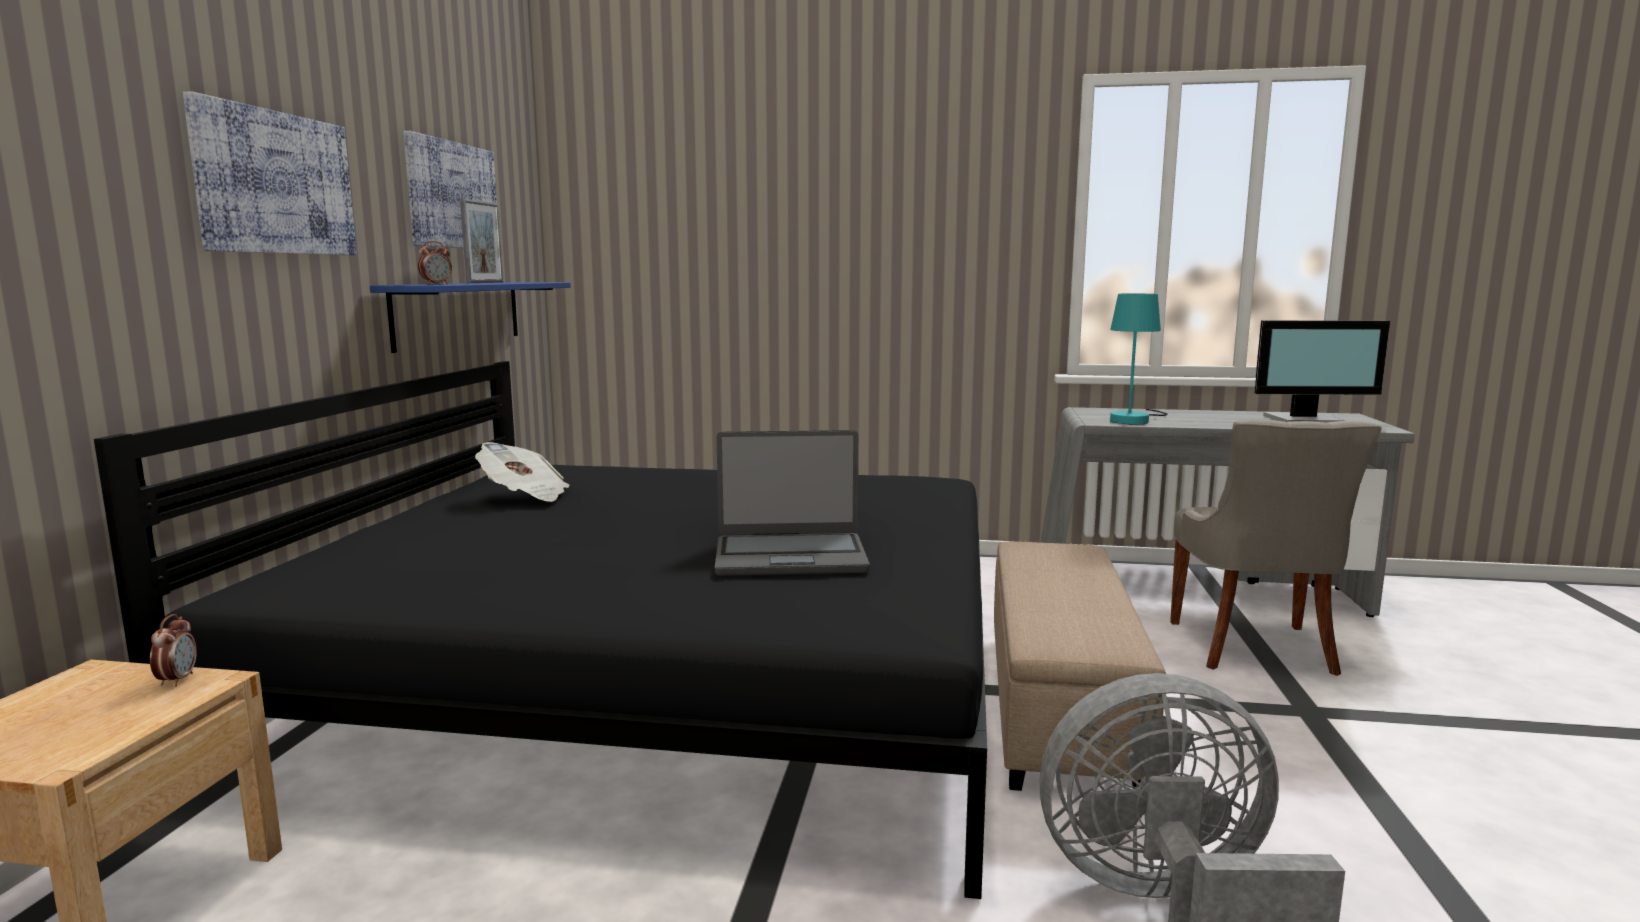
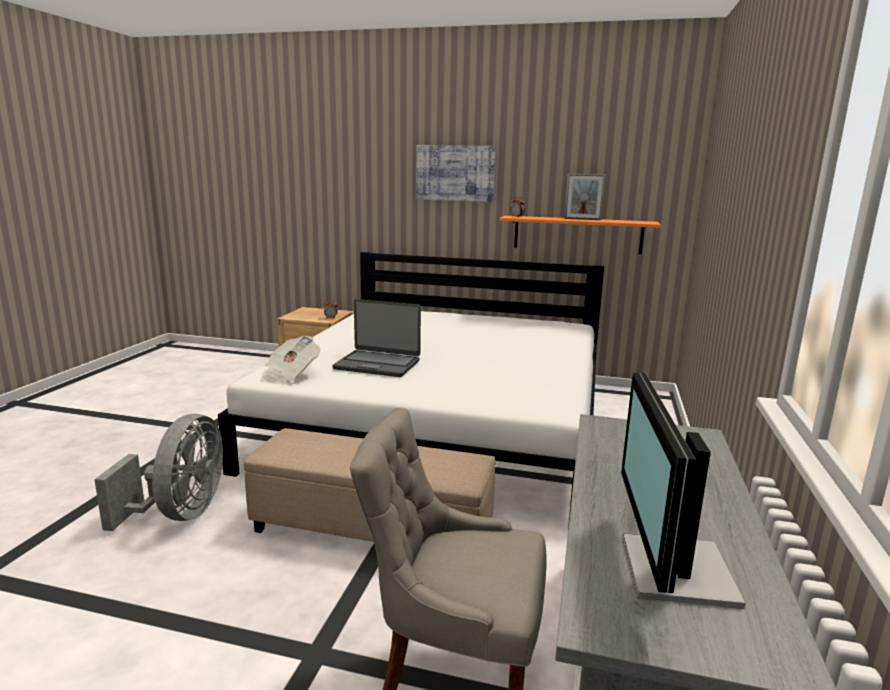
camera: 95 degrees right, 5 degrees up
(452, 195) = (585, 170): picture -> none
(459, 313) = (577, 234): blue shelf -> orange shelf
(525, 495) = (498, 325): newspaper -> newspaper (290, 375)
(666, 677) = (442, 422): black bed -> white bed
(790, 556) = (377, 364): laptop -> laptop turned 75 degrees counterclockwise
(1135, 420) = (622, 443): turquoise table lamp -> none

